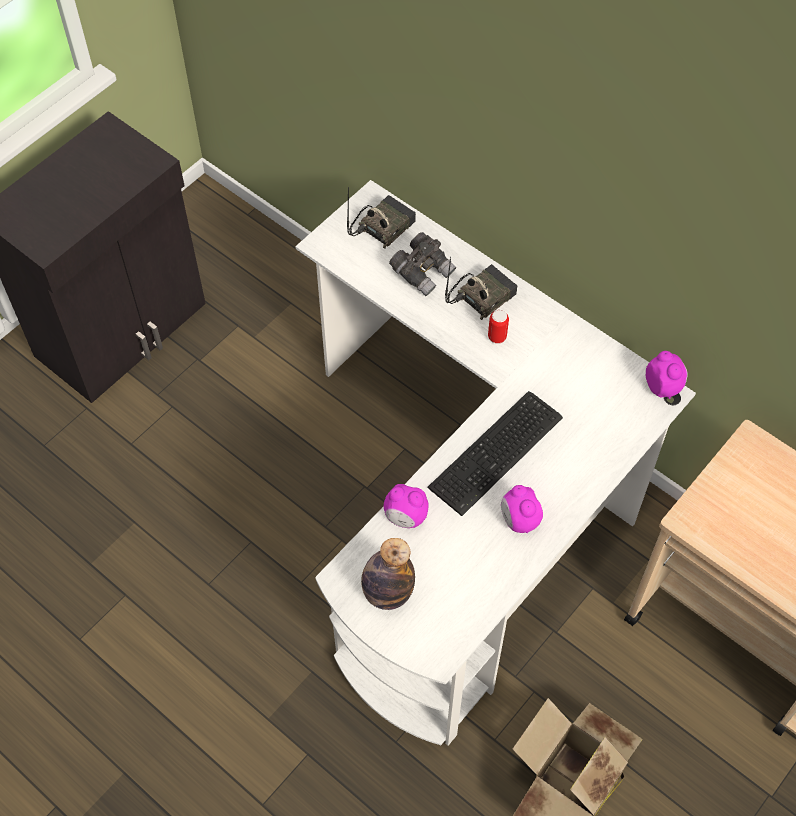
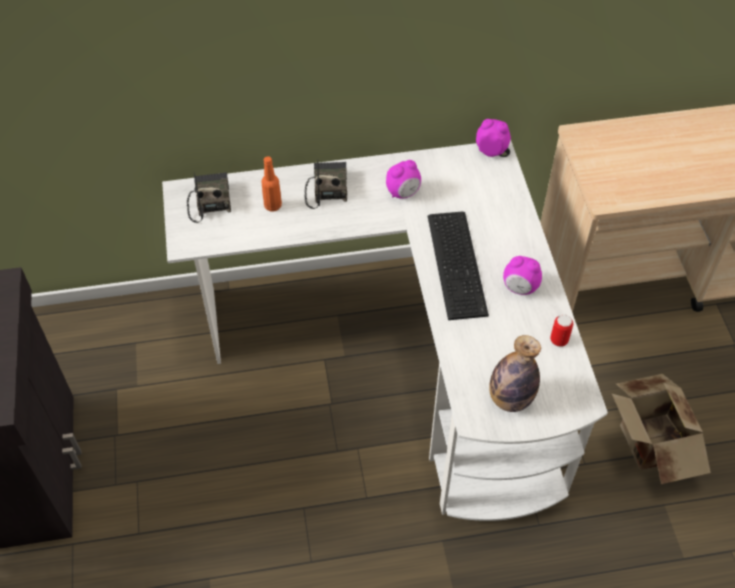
camera: 50 degrees left, 5 degrees down
(405, 517) = (460, 348): alarm clock -> alarm clock (403, 193)
(422, 272) = (273, 205): grey binoculars -> orange bottle
(497, 337) = (368, 203): can -> can (559, 340)

